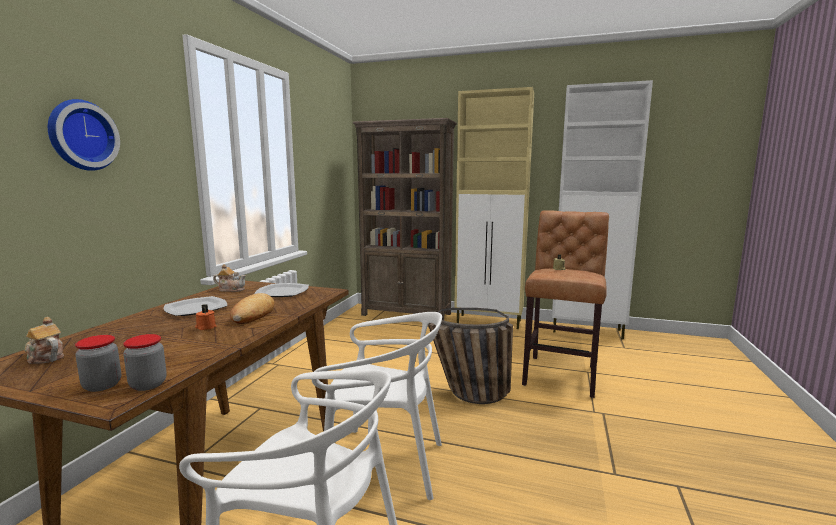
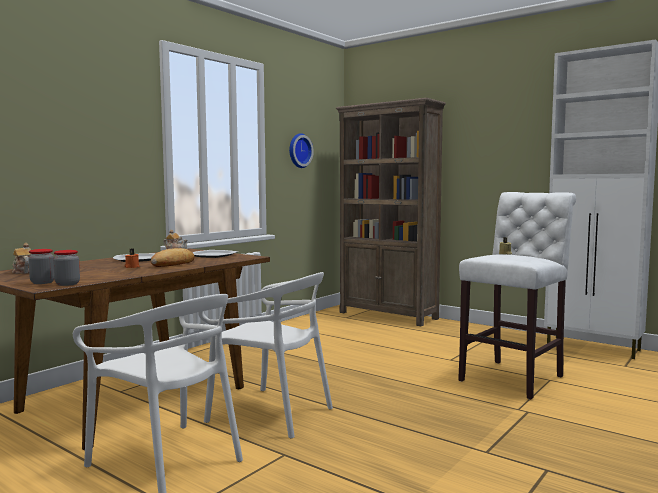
camera: 20 degrees right, 5 degrees down
(81, 135) = (71, 122): wall clock -> wall clock (298, 151)
(466, 394) = (391, 380): basket -> none
(489, 322) = (477, 329): beige cabinet -> none
(561, 373) = (515, 377): brown stool -> white stool

